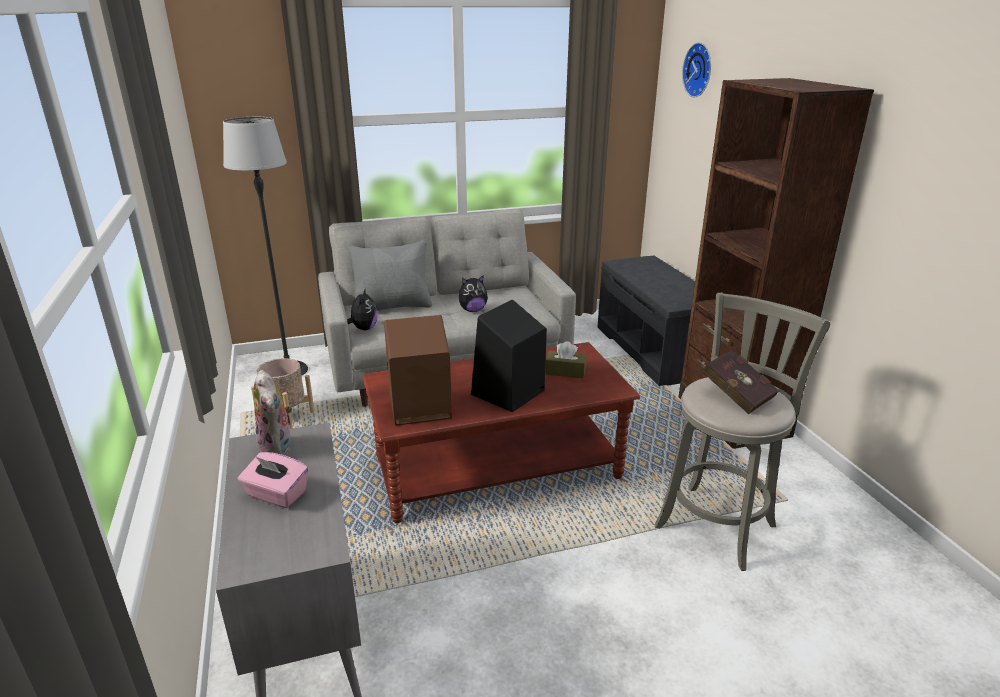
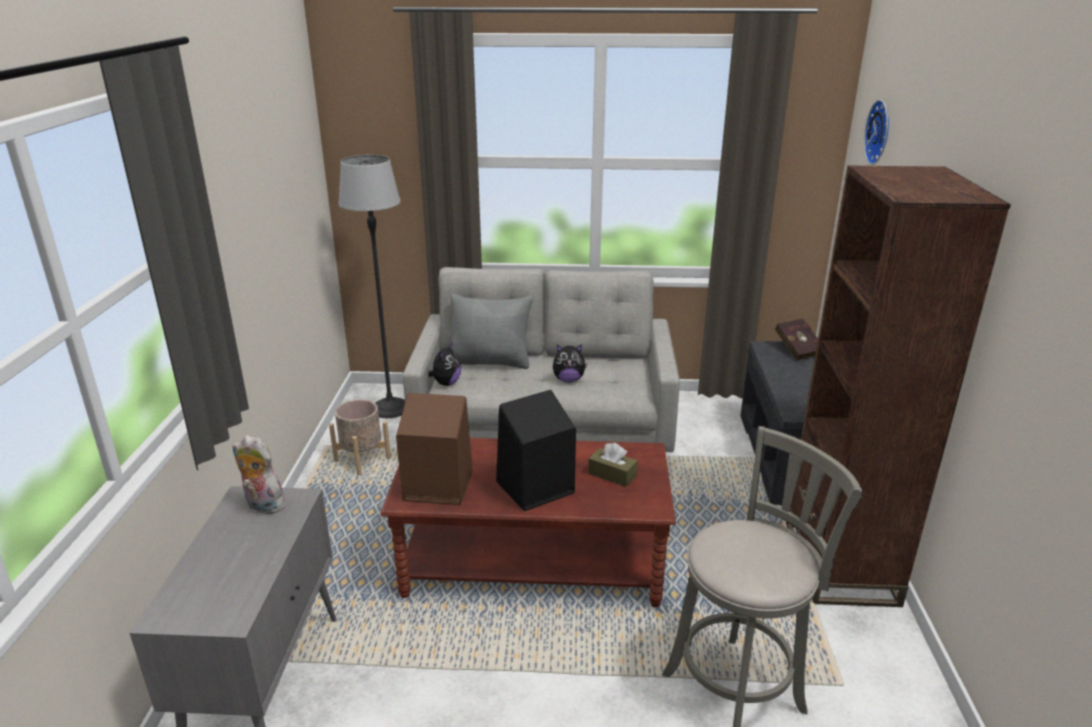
camera: 20 degrees right, 0 degrees up
(276, 495) = (231, 553): pink tissue box -> none
(278, 448) = (262, 506): plush toy -> plush toy turned 120 degrees clockwise
(734, 395) = (749, 550): red book -> red book (797, 349)

